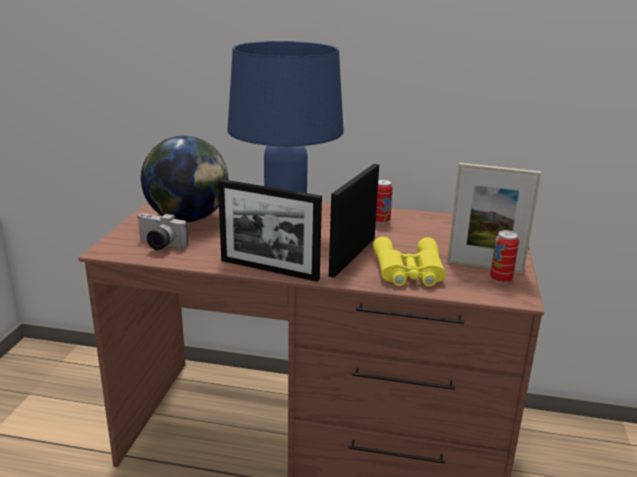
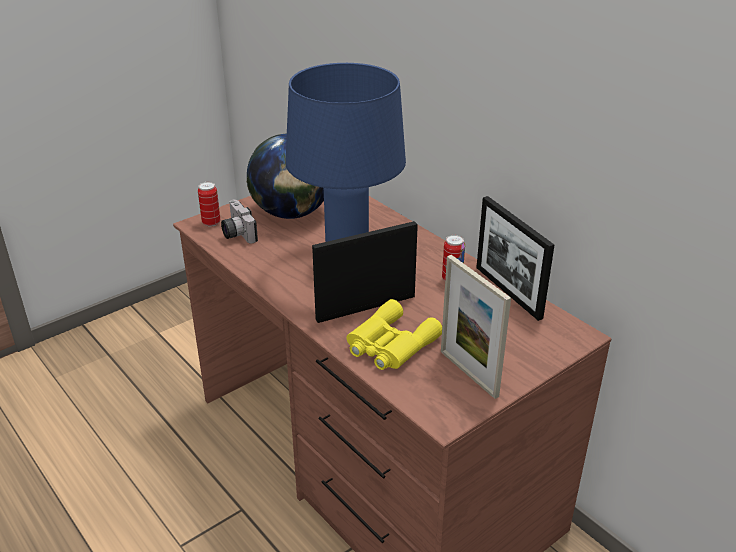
camera: 40 degrees right, 10 degrees up
(269, 269) = (280, 292): picture frame -> picture frame (508, 292)
(501, 280) = (459, 394): can -> can (211, 223)

